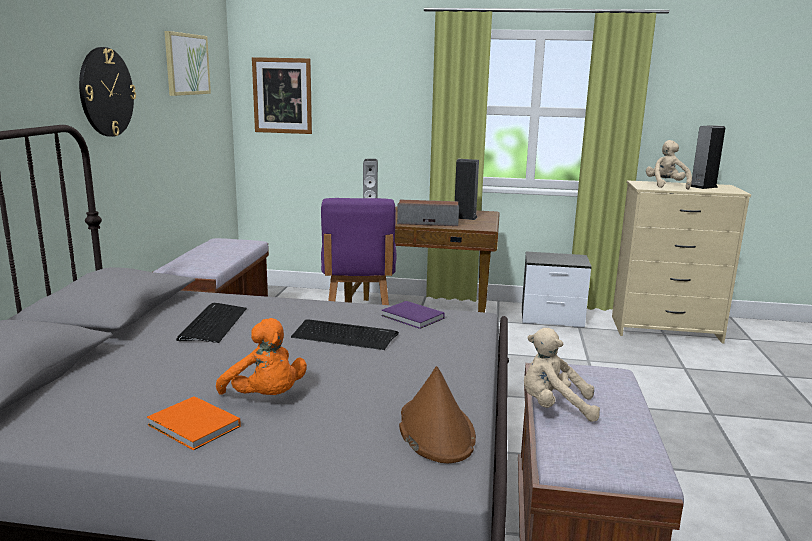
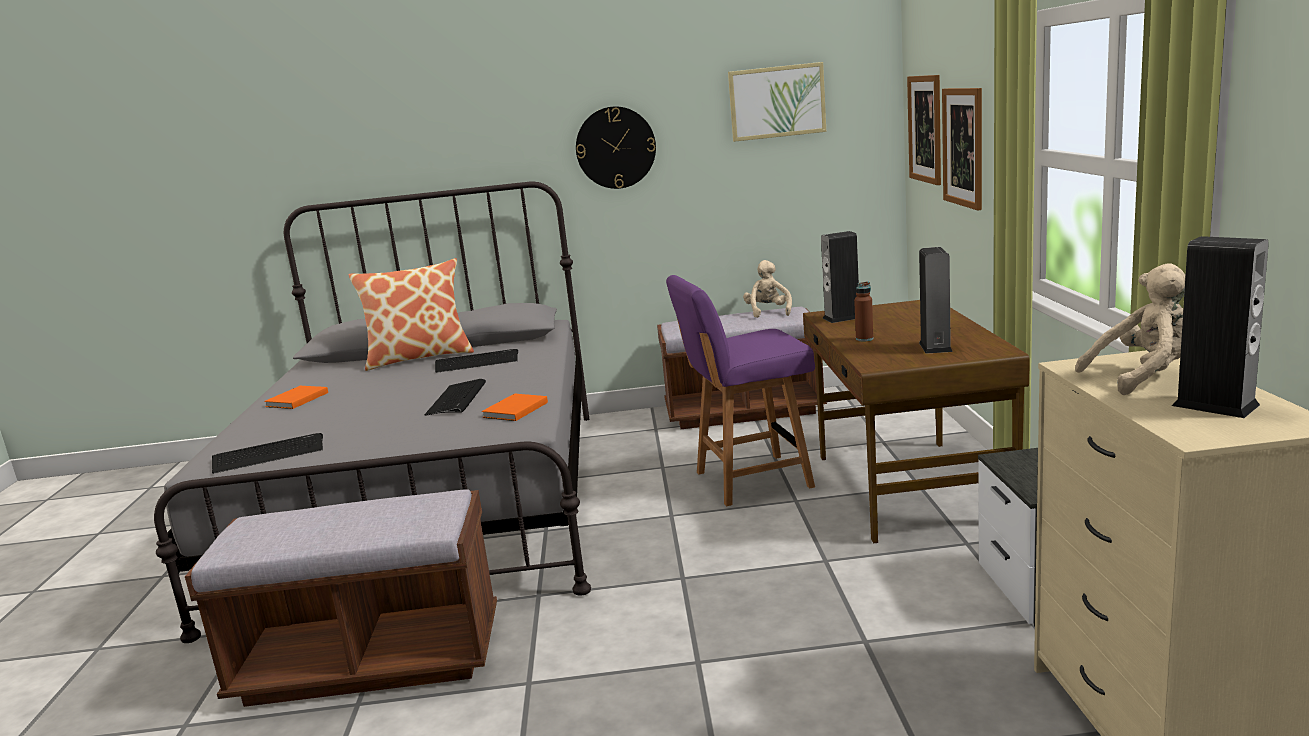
camera: 80 degrees right, 0 degrees up
(120, 350) = (419, 357): none -> pillow
(266, 398) = (334, 405): orange plush toy -> none
(351, 107) = (963, 147): none -> picture
(413, 317) = (514, 410): purple book -> orange book
(428, 222) = (864, 339): speaker -> brown bottle
(435, 430) = (268, 455): brown hat -> keyboard
(554, 407) = (347, 505): beige plush toy -> beige plush toy (768, 312)

